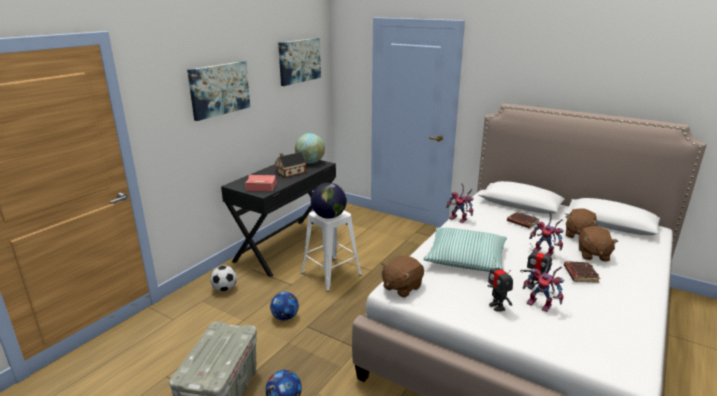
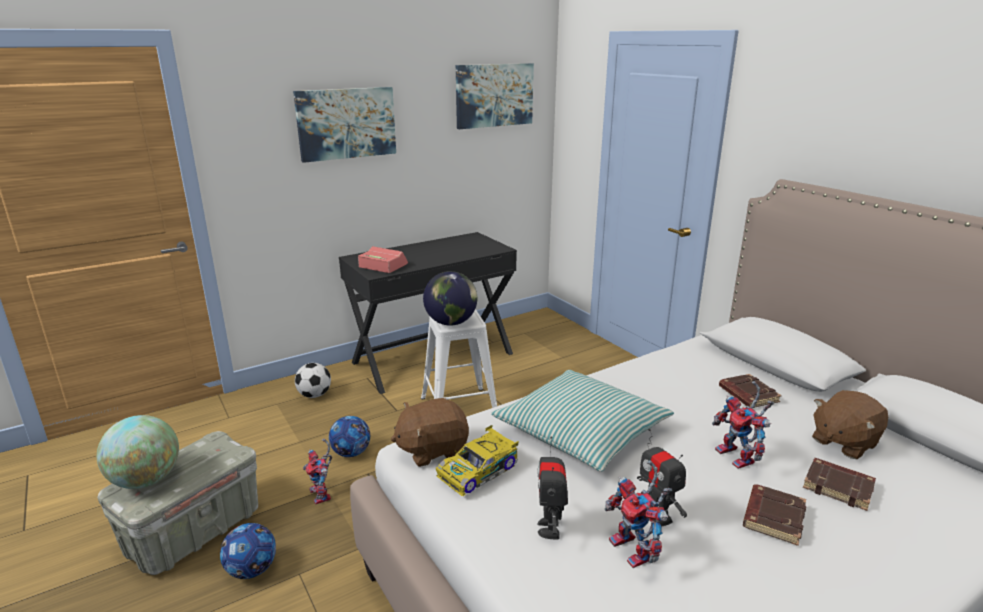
camera: 25 degrees right, 0 degrees up
(290, 172) = (441, 253): toy house -> none
(310, 162) = (483, 244): globe -> globe (146, 480)
(438, 290) = (479, 470): none -> toy car
(460, 219) = (639, 366): toy robot -> toy robot (323, 495)
(592, 254) = (839, 487): brown plush toy -> brown book

